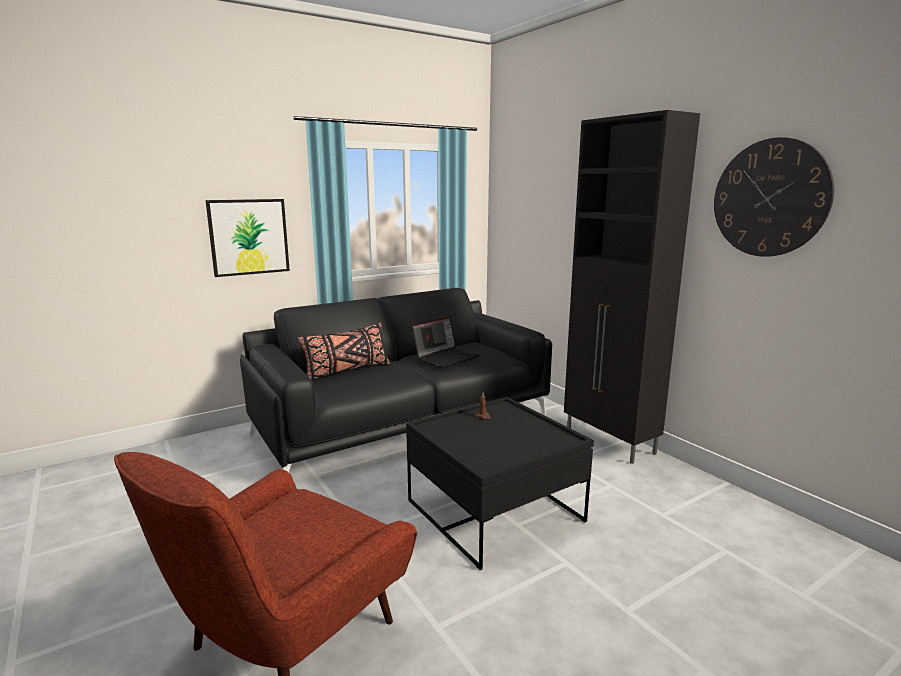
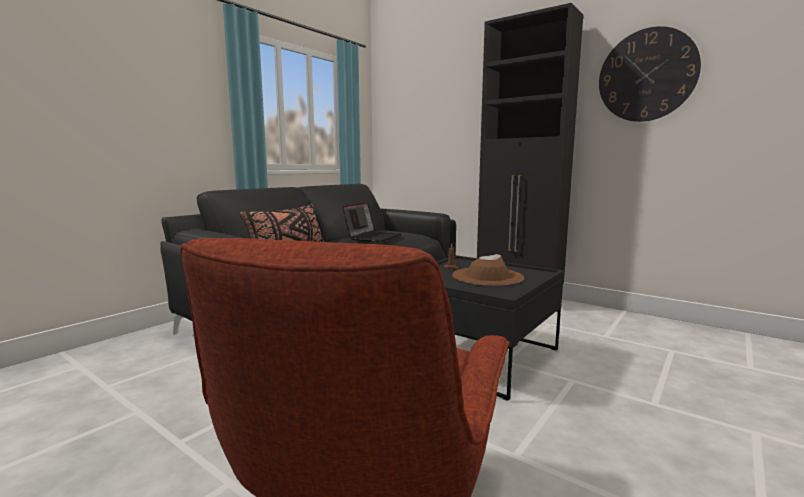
camera: 20 degrees left, 5 degrees down
(249, 237) = (161, 117): picture -> none
(502, 437) = (487, 276): none -> brown hat

